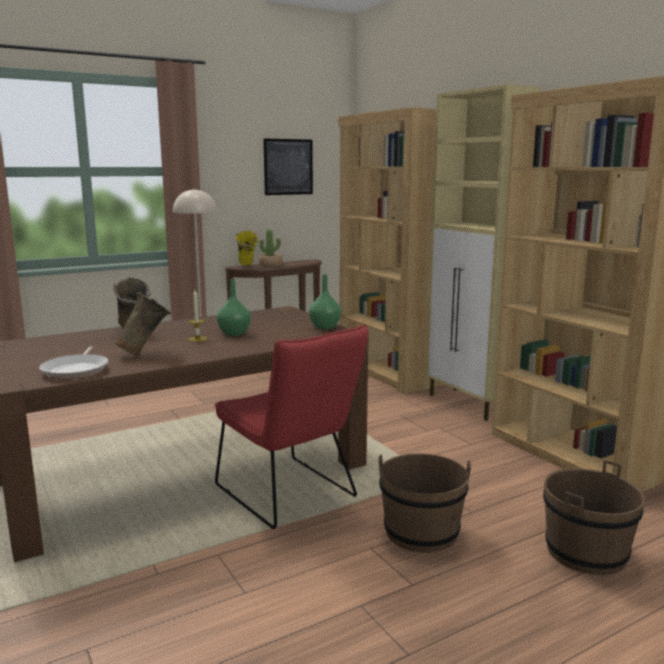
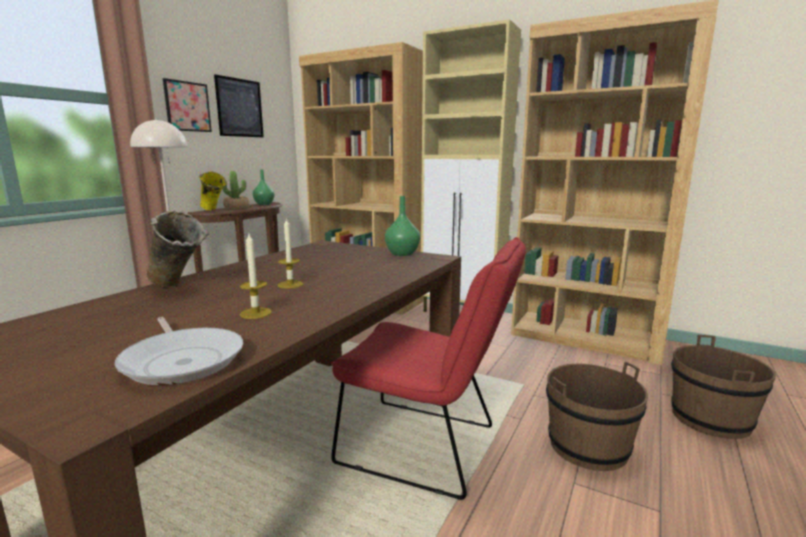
camera: 30 degrees left, 0 degrees up
(146, 353) = (255, 313): beige vase -> candle
(234, 171) = (187, 106): none -> picture
(234, 333) = (322, 272): green vase -> green vase (264, 204)

